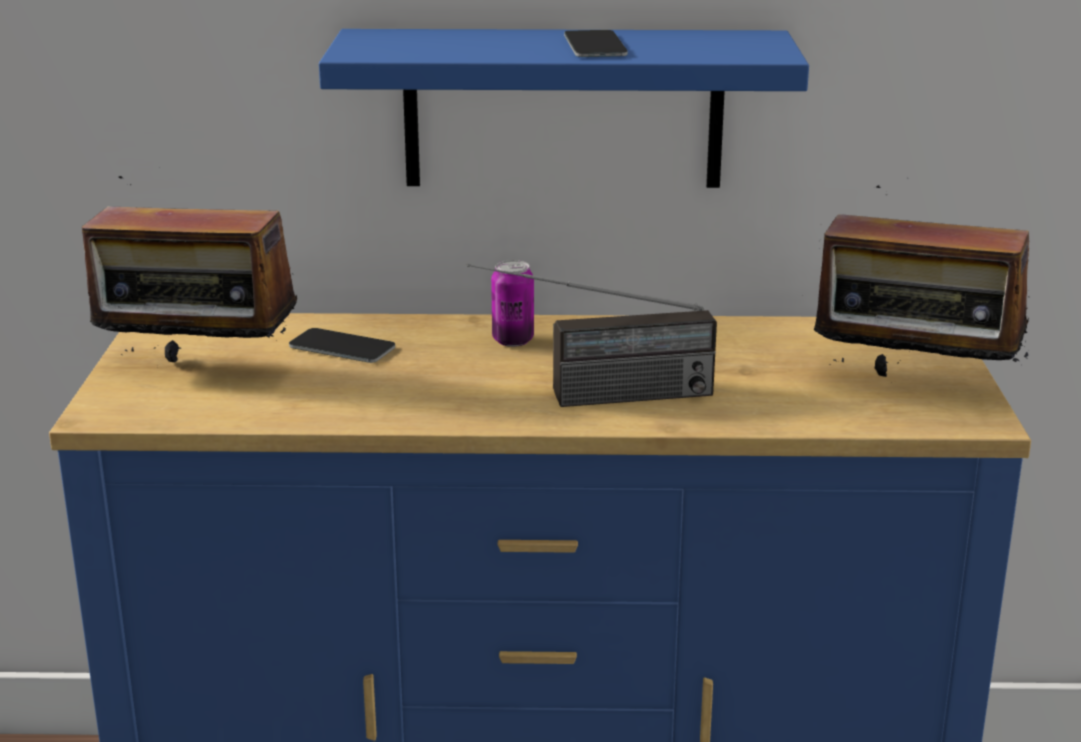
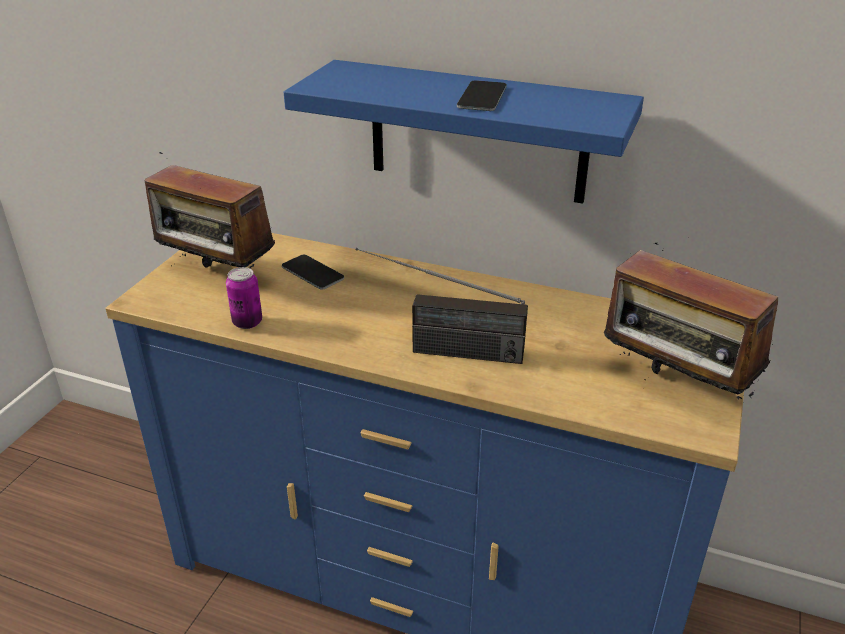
camera: 20 degrees right, 10 degrees up
(513, 340) = (420, 287): can -> can (247, 322)

